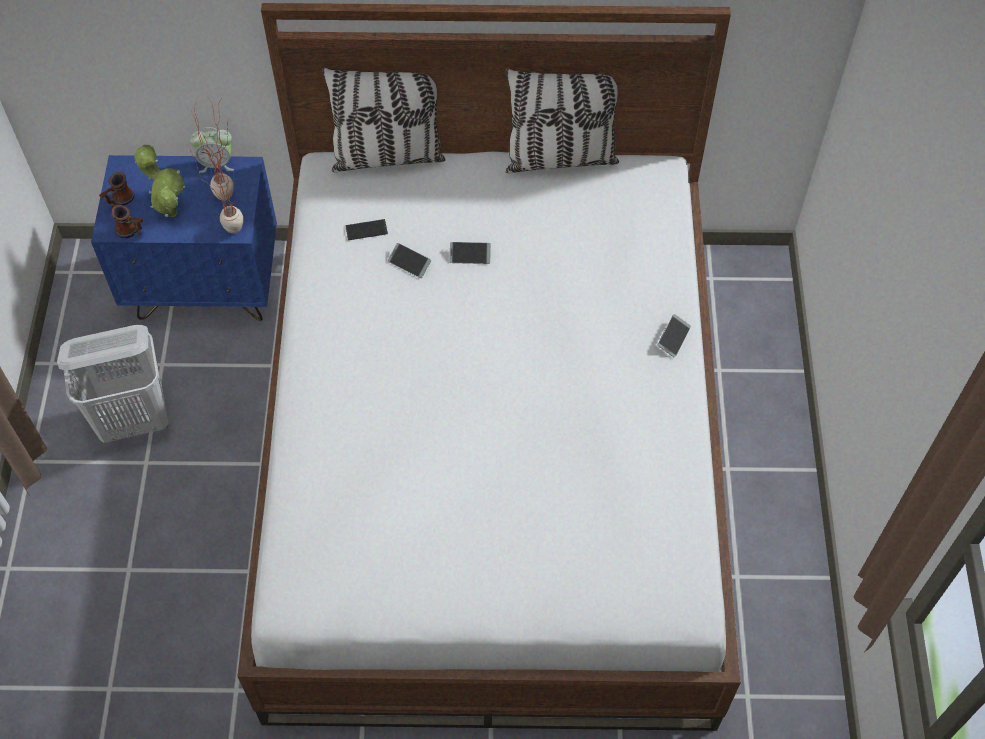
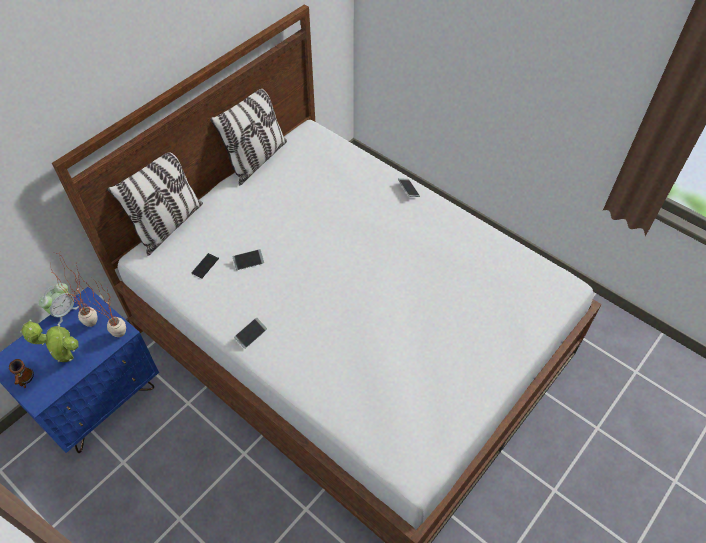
camera: 50 degrees left, 5 degrees down
(132, 232) = (56, 389): mug -> none
(135, 419) = (144, 504): white laundry basket -> none
(470, 255) = (273, 233): phone -> phone (251, 334)

